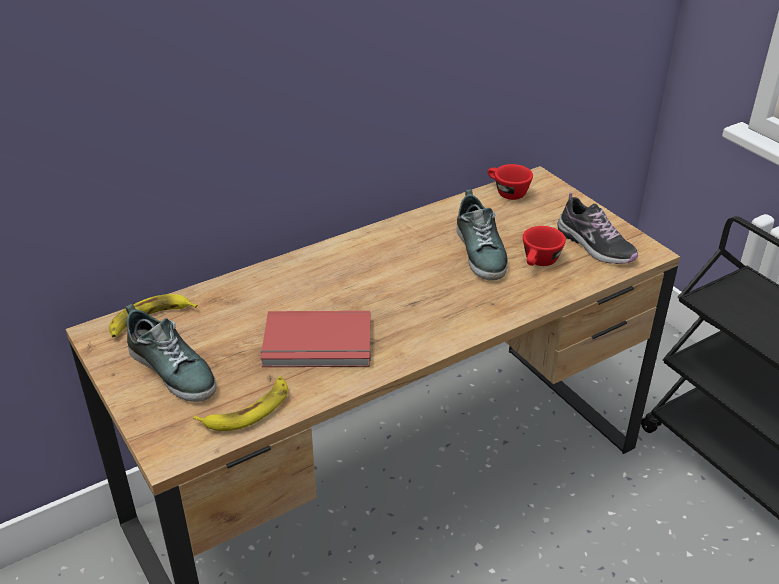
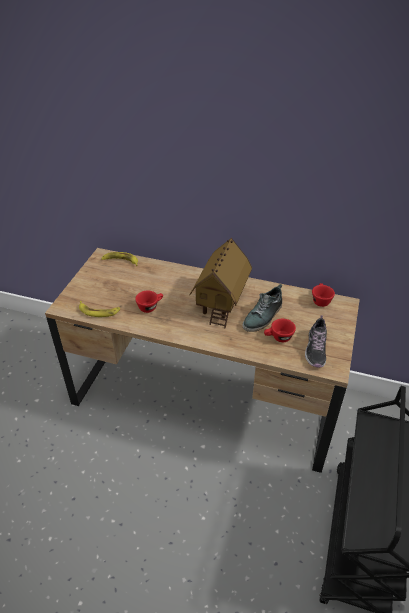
camera: 50 degrees right, 5 degrees up
(173, 369) = (101, 282): shoe -> none
(318, 345) = (150, 306): red book -> red cup
(400, 270) = (221, 301): none -> toy house

